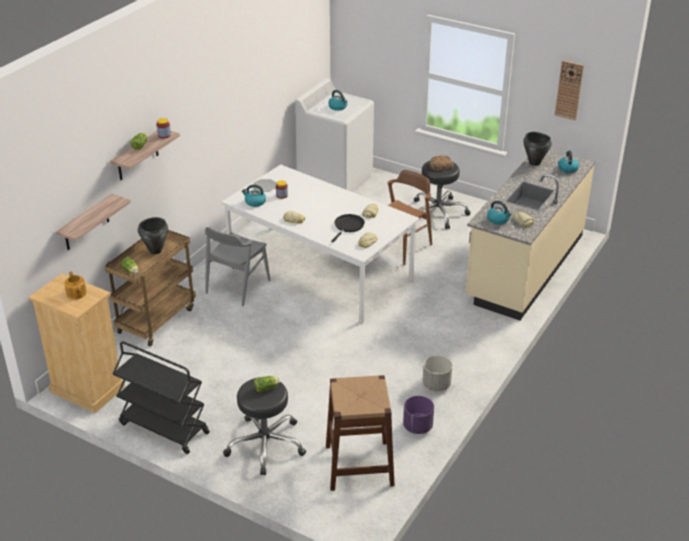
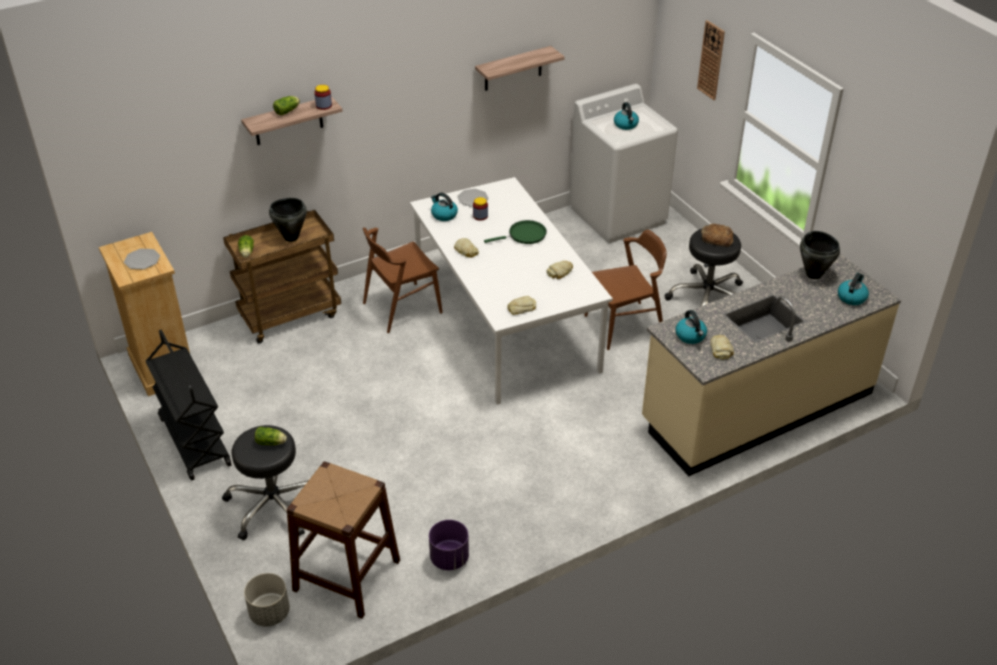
camera: 30 degrees right, 5 degrees up
(76, 293) = (142, 260): teapot -> plate
(86, 223) = (199, 184): shelf -> shelf (513, 69)
(237, 287) = (402, 308): grey chair -> brown chair
(324, 198) = (524, 235): none -> green frying pan
(348, 226) = (518, 280): black frying pan -> none
(436, 385) = (515, 516): grey planter -> grey planter (269, 613)
(569, 90) = (893, 189): wall clock -> wall clock (711, 60)

